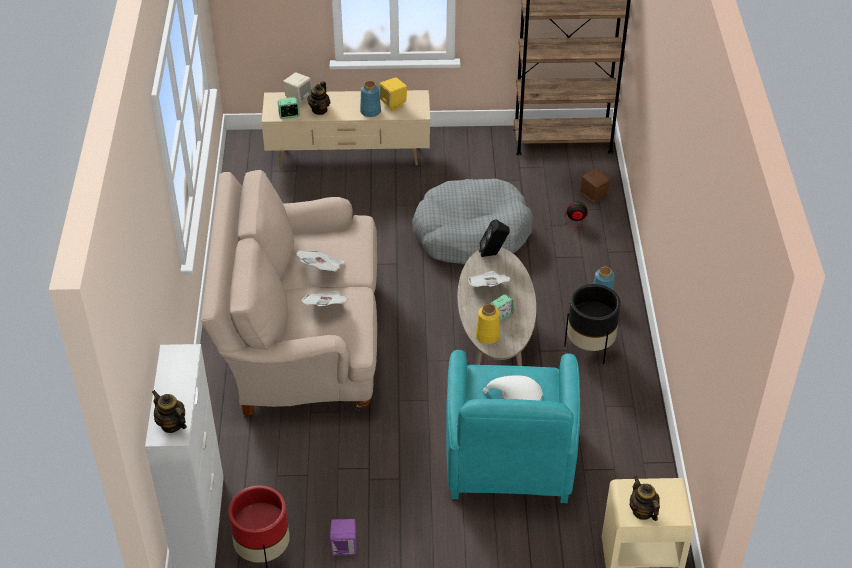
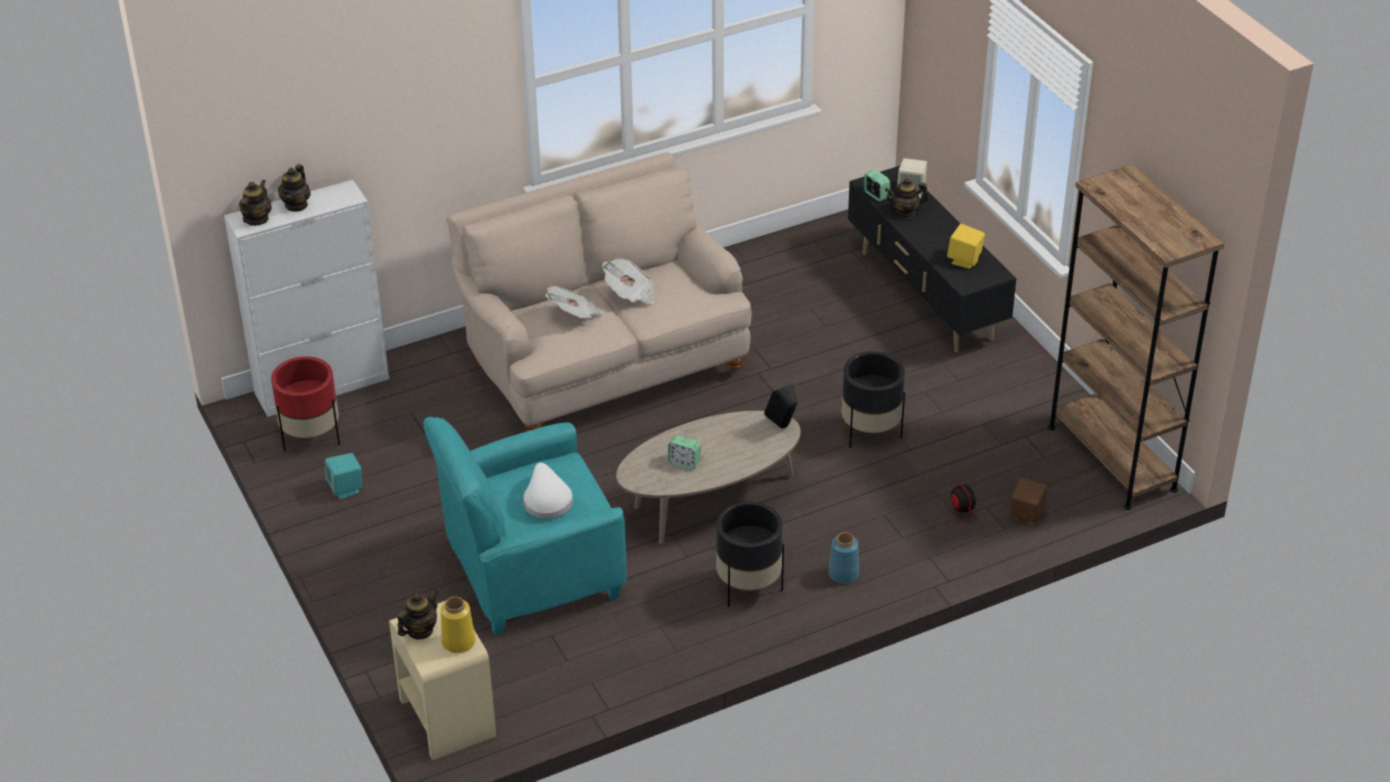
camera: 65 degrees right, 5 degrees down
(170, 391) = (296, 205): none -> teapot
(344, 547) = (346, 489): purple speaker -> turquoise speaker
(349, 156) = (925, 297): beige tv stand -> black tv stand
(370, 111) = (935, 248): blue vase -> none
(471, 233) = (870, 433): grey dog bed -> black planter
(488, 287) = (724, 439): newspaper -> none
(488, 336) = (646, 462): yellow vase -> yellow vase (459, 642)

